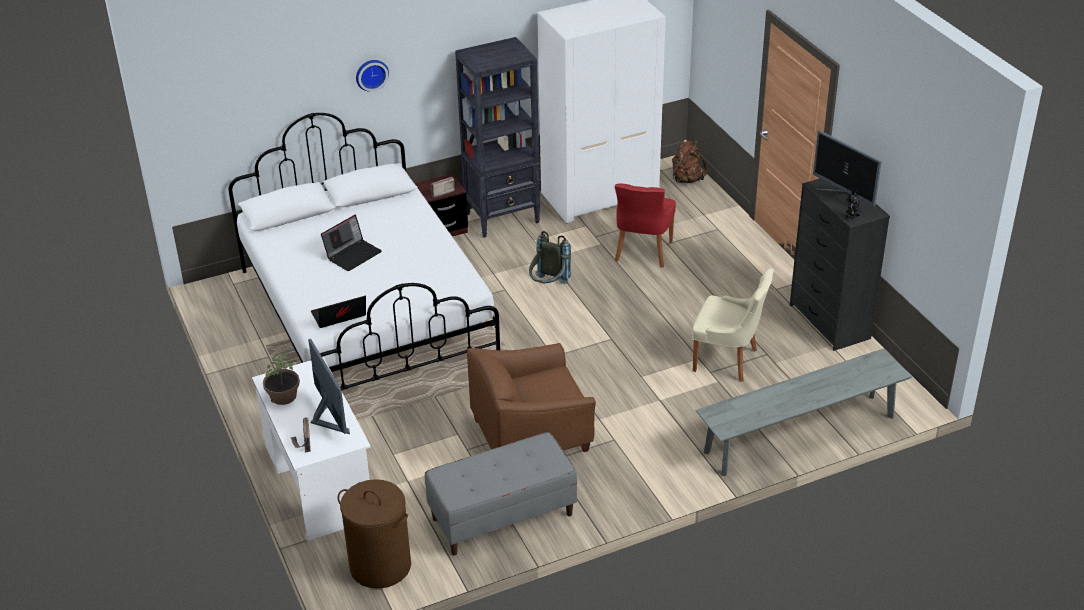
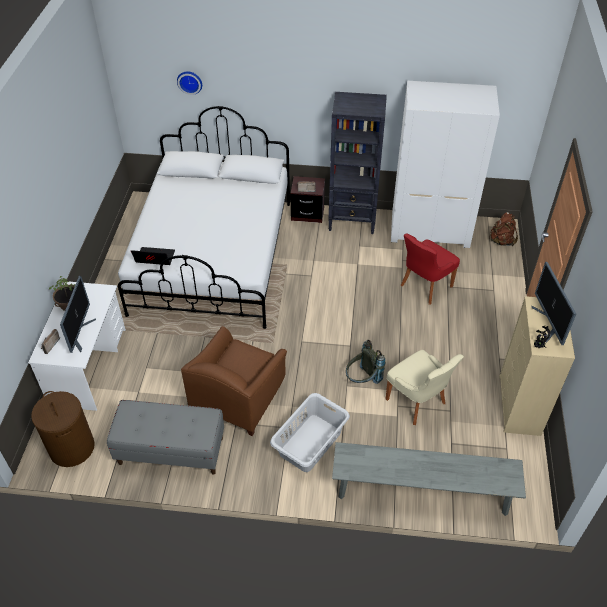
camera: 30 degrees right, 10 degrees up
(353, 254) = (202, 216): laptop -> none
(371, 74) = (269, 90): wall clock -> wall clock (190, 81)
(531, 436) = (238, 397): brown armchair -> brown armchair turned 75 degrees counterclockwise
(548, 286) = (341, 285): grey backpack -> grey backpack (362, 380)
(650, 442) = (310, 443): none -> grey laundry basket
(830, 322) = (519, 406): black dresser -> beige dresser

